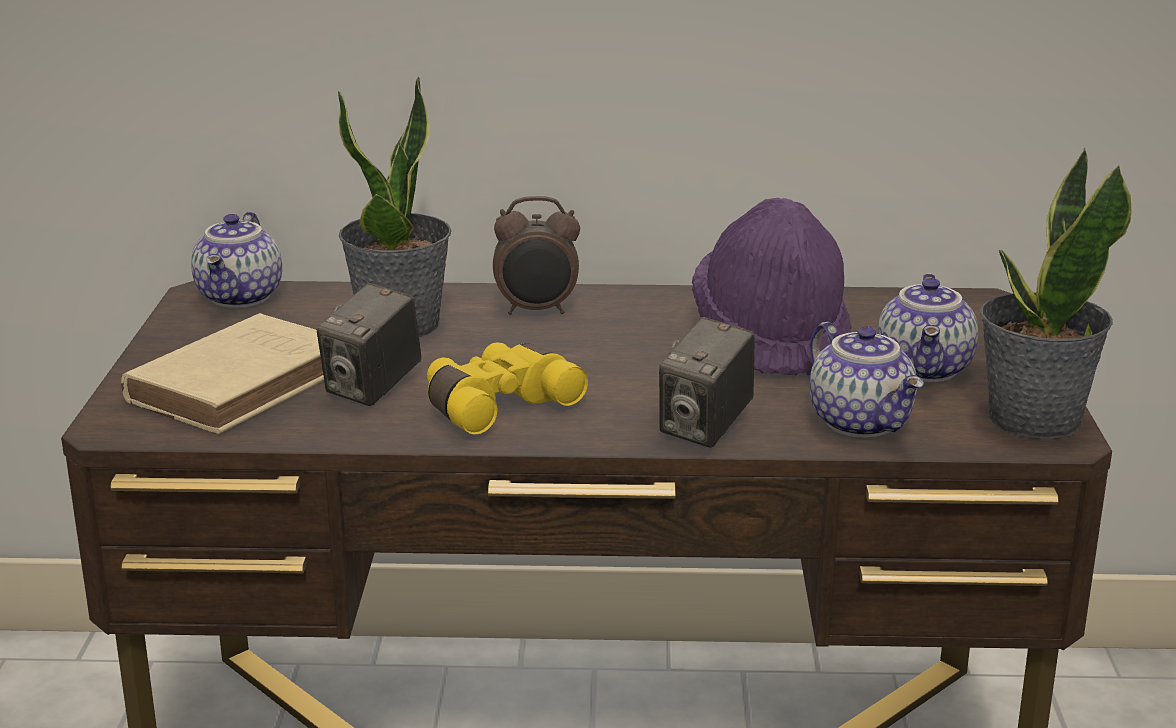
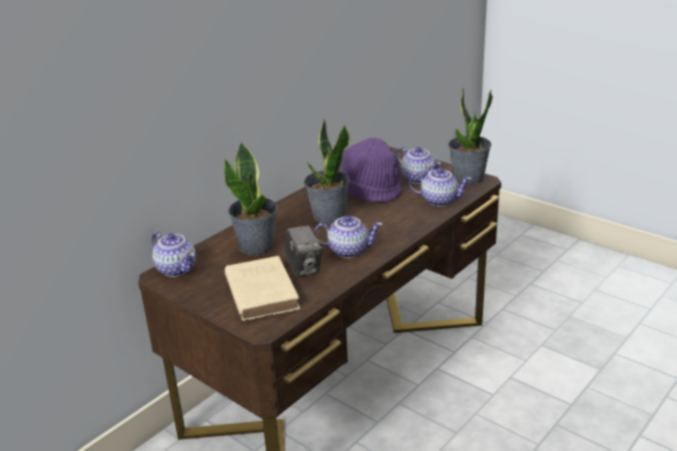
camera: 50 degrees left, 5 degrees up
(496, 405) = (349, 250): yellow binoculars -> teapot
(537, 311) = (284, 218): alarm clock -> none
(606, 343) = (328, 216): none -> potted plant
(705, 428) = (412, 224): camera -> none

